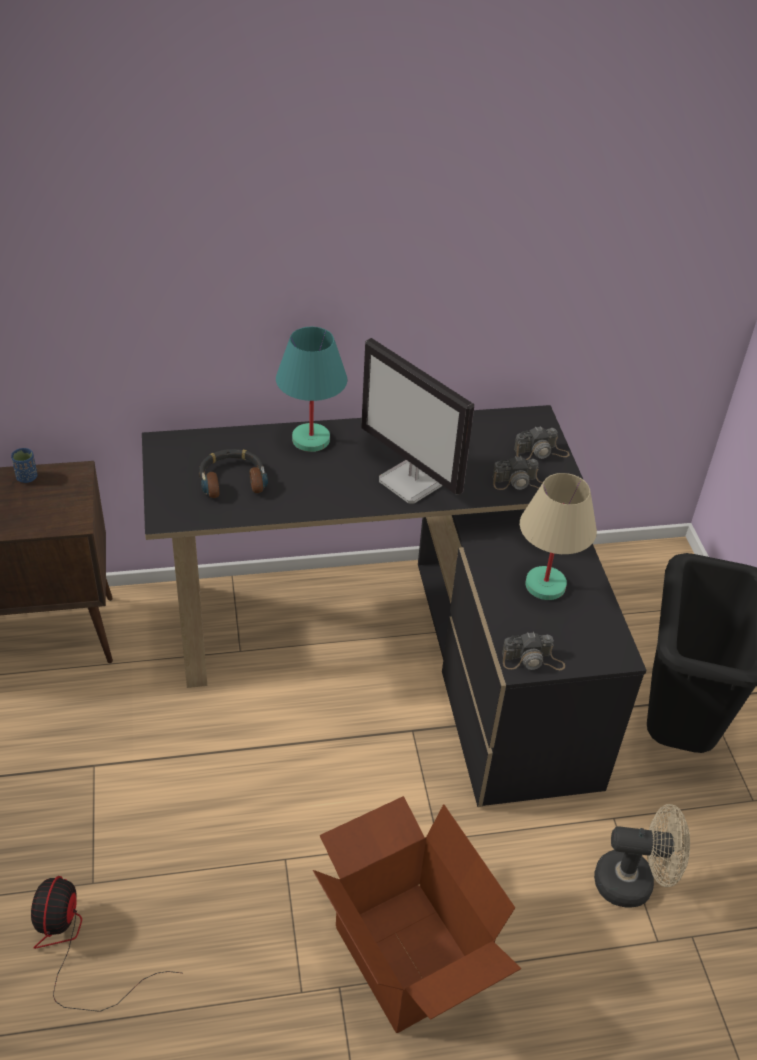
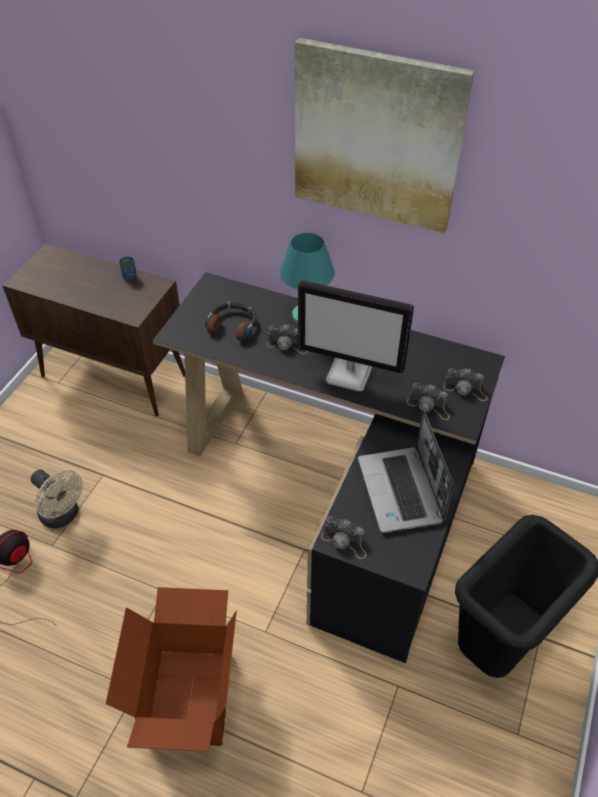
camera: 35 degrees right, 5 degrees up
(316, 478) = (287, 345): none -> camera
(379, 184) = (377, 137): none -> picture
(412, 482) = (350, 374): monitor -> monitor turned 60 degrees counterclockwise
(546, 585) = (401, 491): beige table lamp -> laptop
(633, 882) = (377, 740): beige fan -> beige fan (63, 516)

